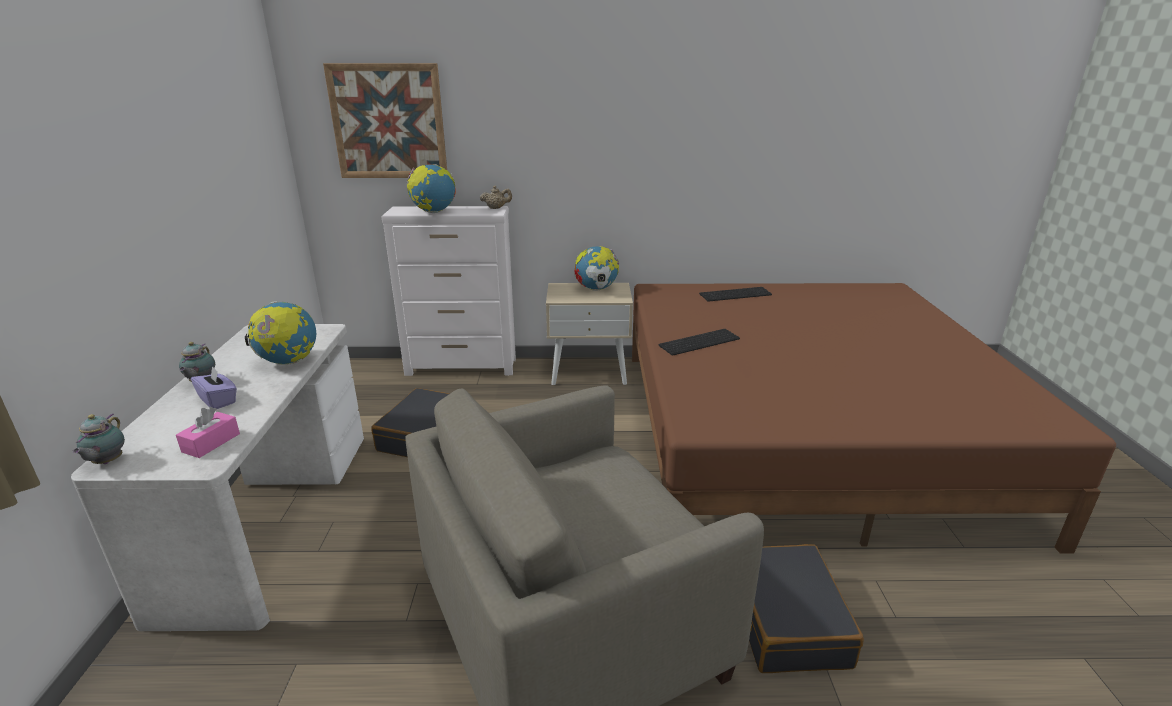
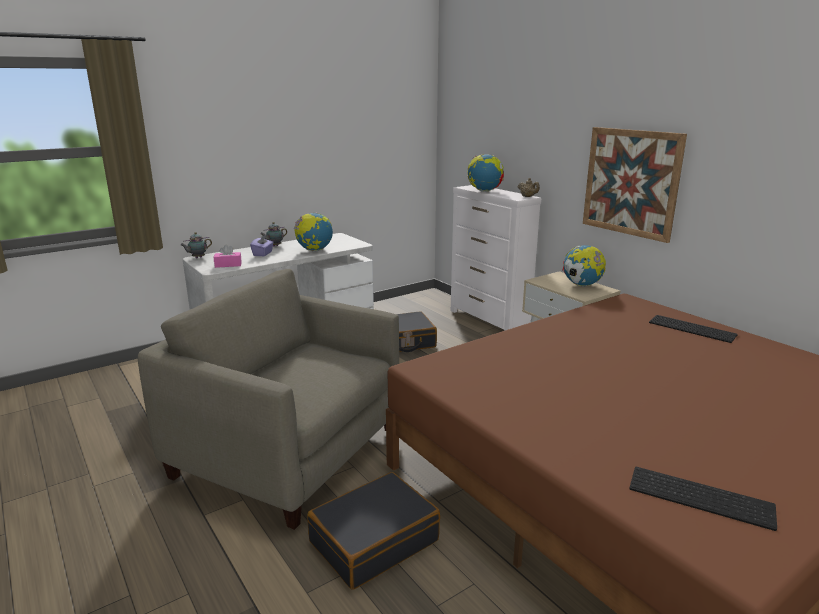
camera: 55 degrees right, 5 degrees down
(388, 122) = (483, 122): picture -> picture (631, 182)
(699, 341) = (560, 338): keyboard -> keyboard (702, 496)

